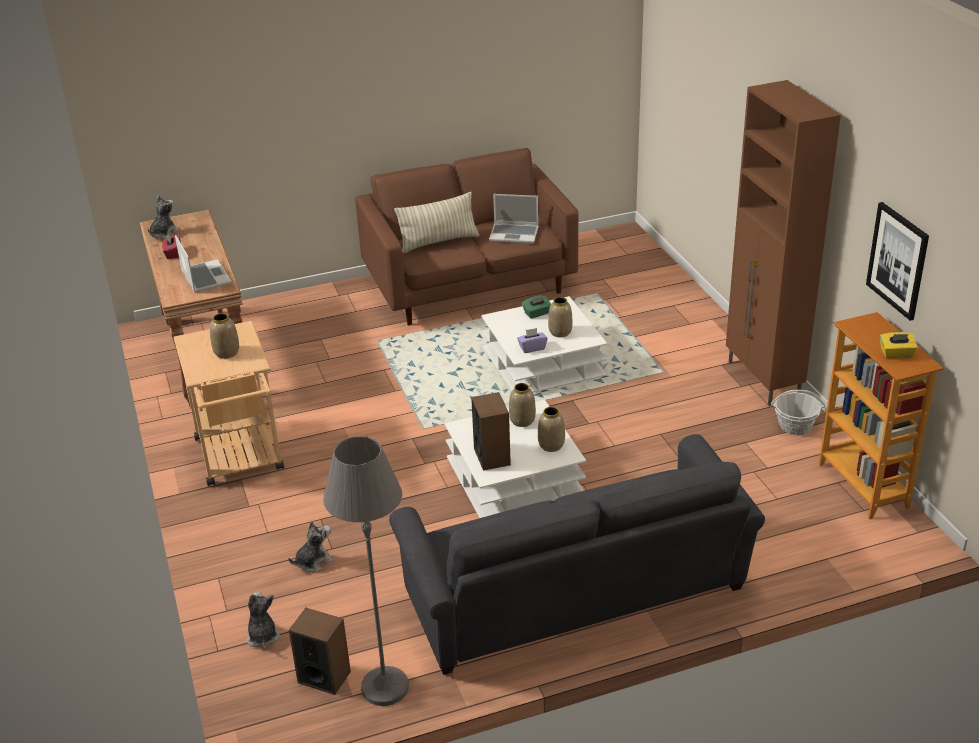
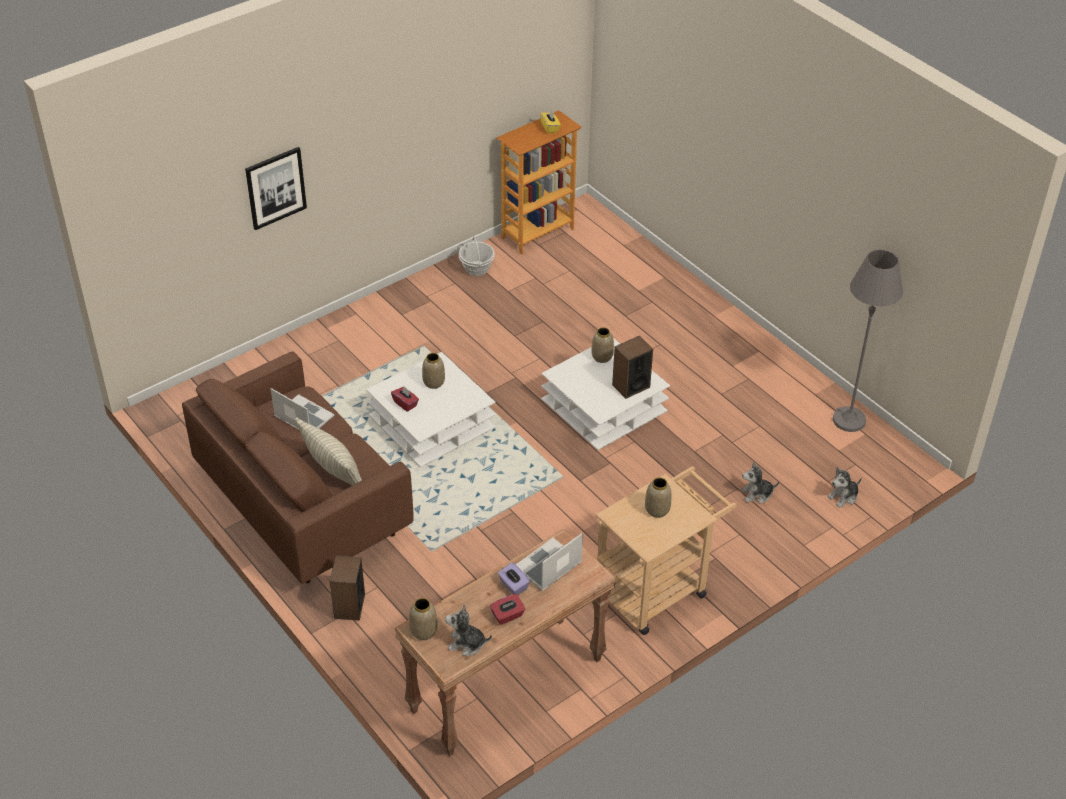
camera: 110 degrees left, 10 degrees up
(313, 562) = (757, 494): plush toy -> plush toy turned 45 degrees counterclockwise
(324, 677) = (858, 452): speaker -> speaker (349, 606)
(514, 234) = (303, 417): laptop -> laptop turned 45 degrees counterclockwise
(522, 421) = (577, 379): vase -> vase (424, 631)
(532, 348) = (466, 395): purple tissue box -> purple tissue box (513, 586)
(537, 313) = (405, 404): green tissue box -> red tissue box
(577, 598) = (720, 348): grey sofa -> none
(763, 380) = (418, 289): brown cabinet -> none
(898, 260) = (497, 94): picture -> picture (275, 187)

